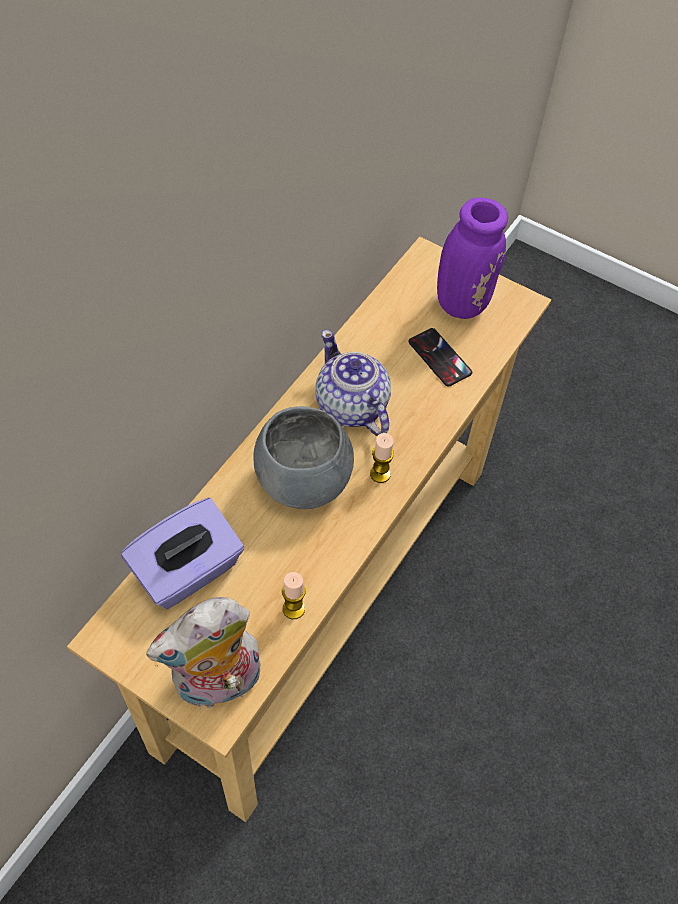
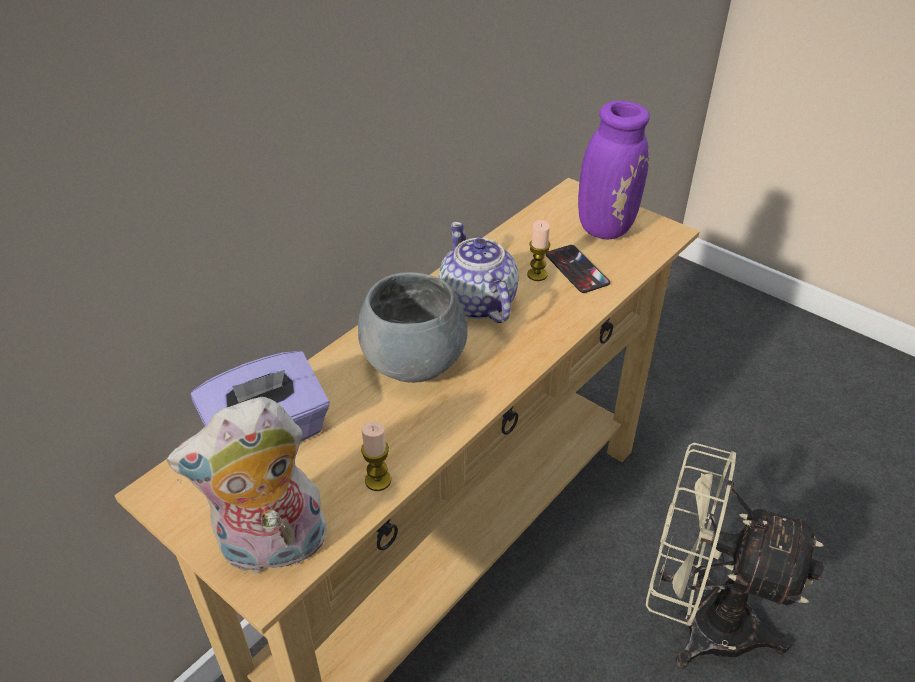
camera: 10 degrees right, 15 degrees down
(380, 474) = (498, 362): candle -> candle (537, 275)
(549, 636) = (699, 621): none -> beige fan

